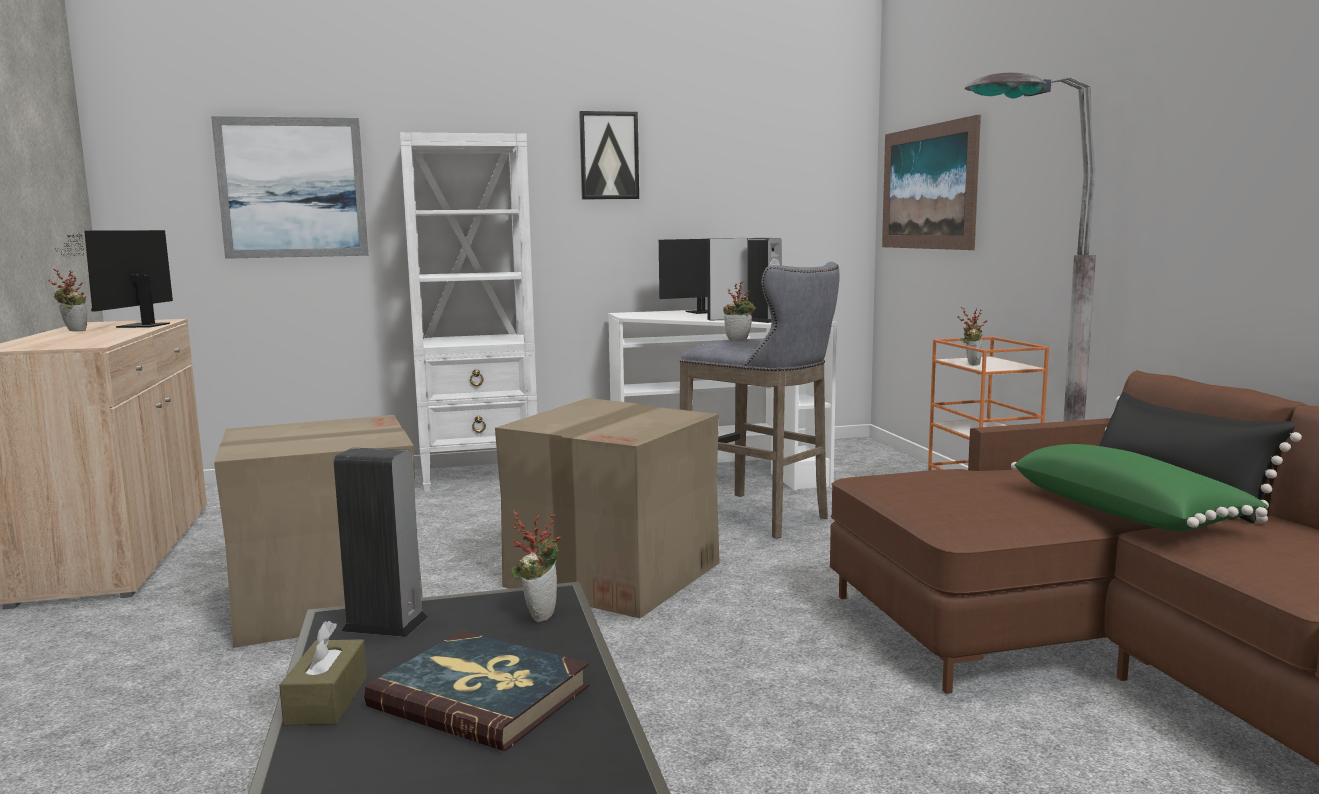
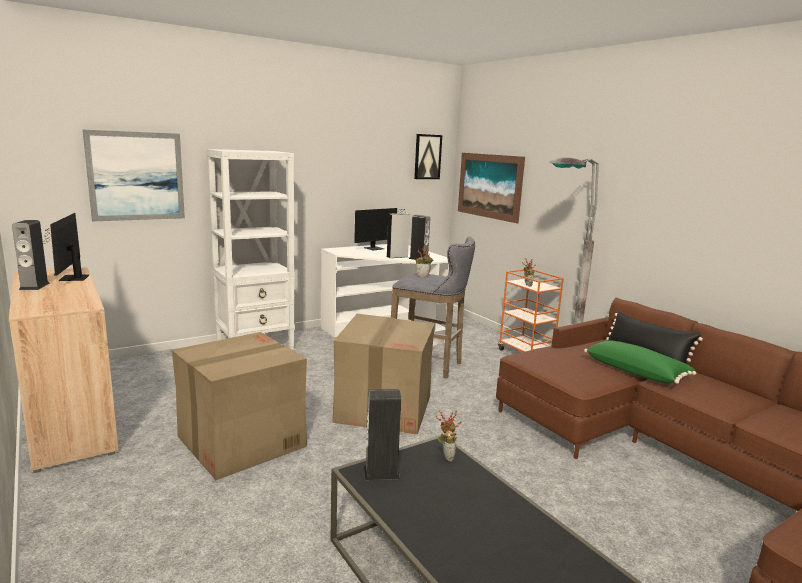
camera: 20 degrees left, 5 degrees up
(73, 331) = (34, 286): potted plant -> speaker
(327, 700) = (404, 521): brown tissue box -> none
(481, 696) = (469, 507): book -> none
(609, 155) = (323, 159): picture -> picture (427, 156)

